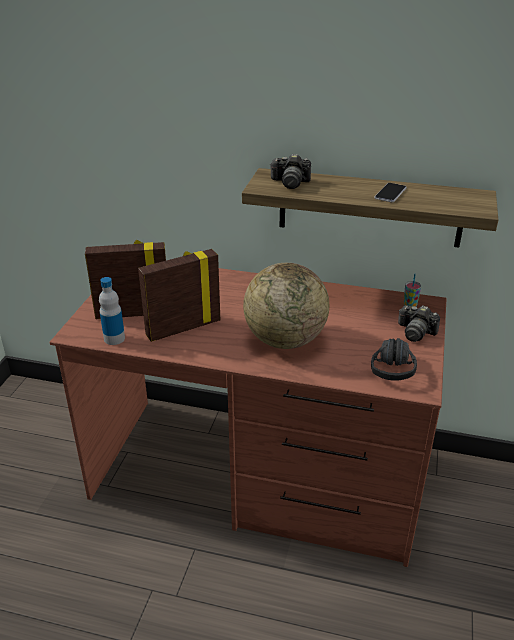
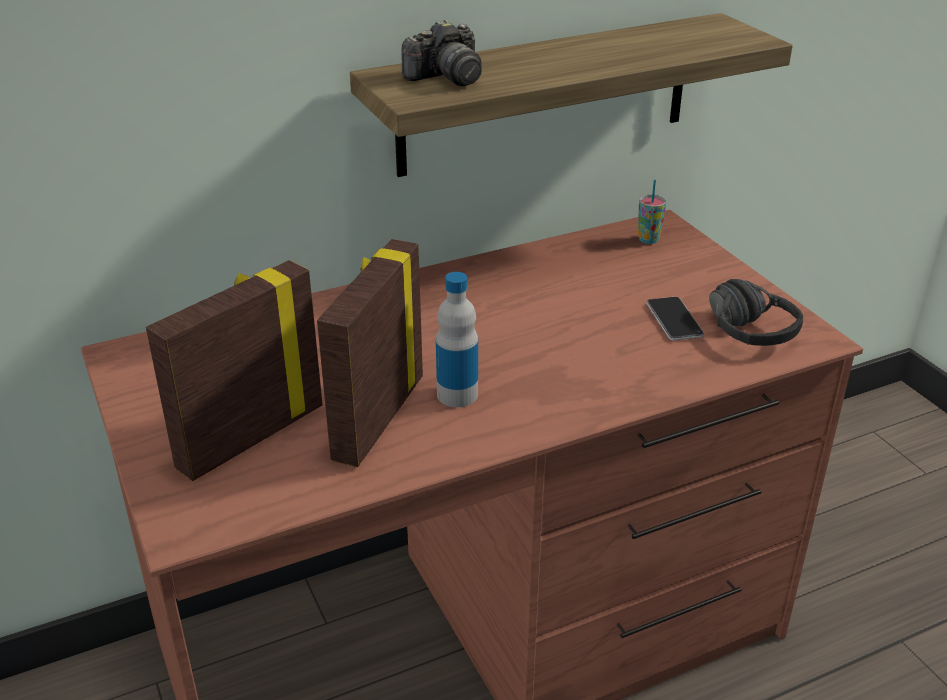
camera: 40 degrees left, 0 degrees up
(114, 338) = (279, 497): bottle -> bottle (457, 394)
(285, 340) = (559, 359): globe -> none
(390, 193) = (611, 51): phone -> phone (674, 320)
(415, 332) = (703, 269): camera -> none

